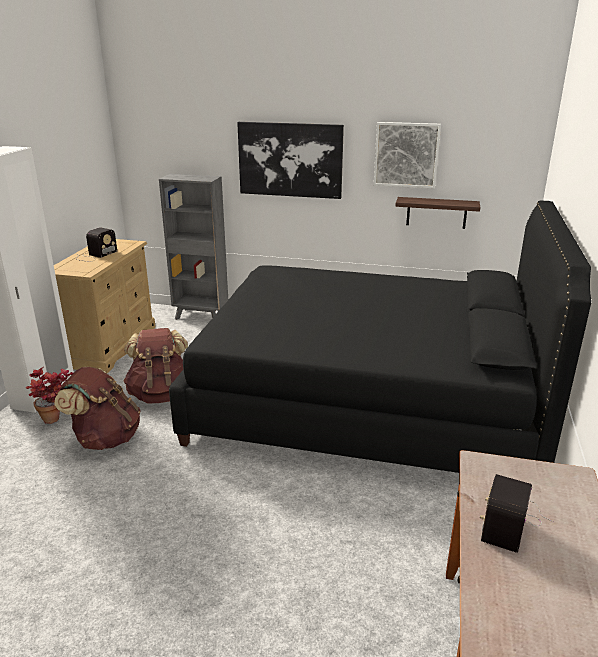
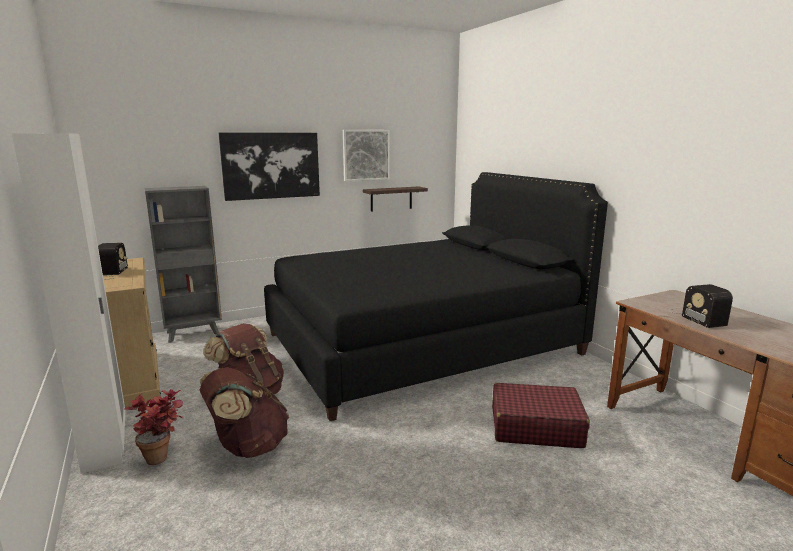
camera: 40 degrees left, 10 degrees down
(331, 548) = (535, 427): none -> red suitcase

